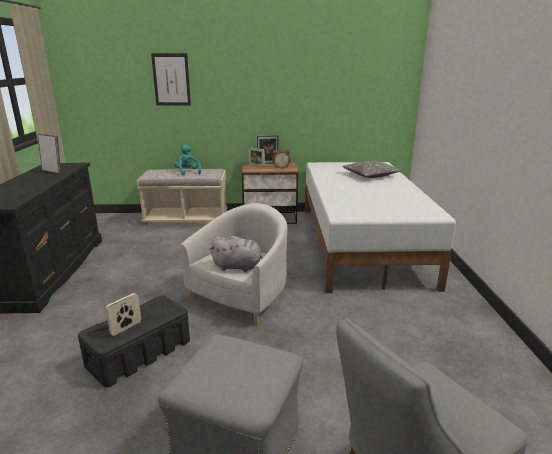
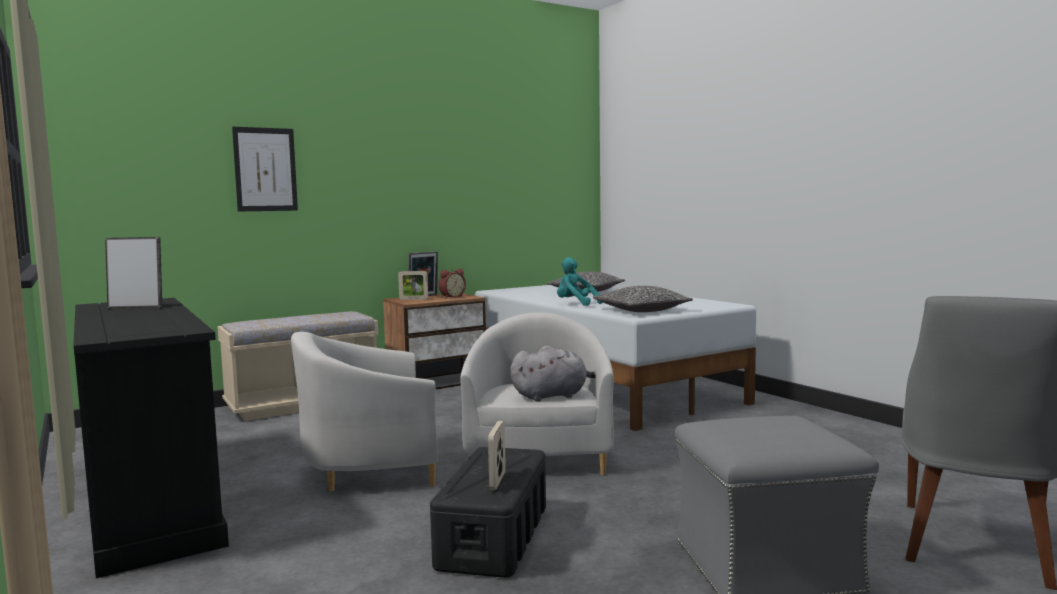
camera: 30 degrees left, 15 degrees down
(154, 279) = (371, 469): none -> white armchair
(188, 172) = (309, 317): turquoise plush toy -> turquoise plush toy (575, 304)
(357, 209) = (641, 310): none -> pillow

